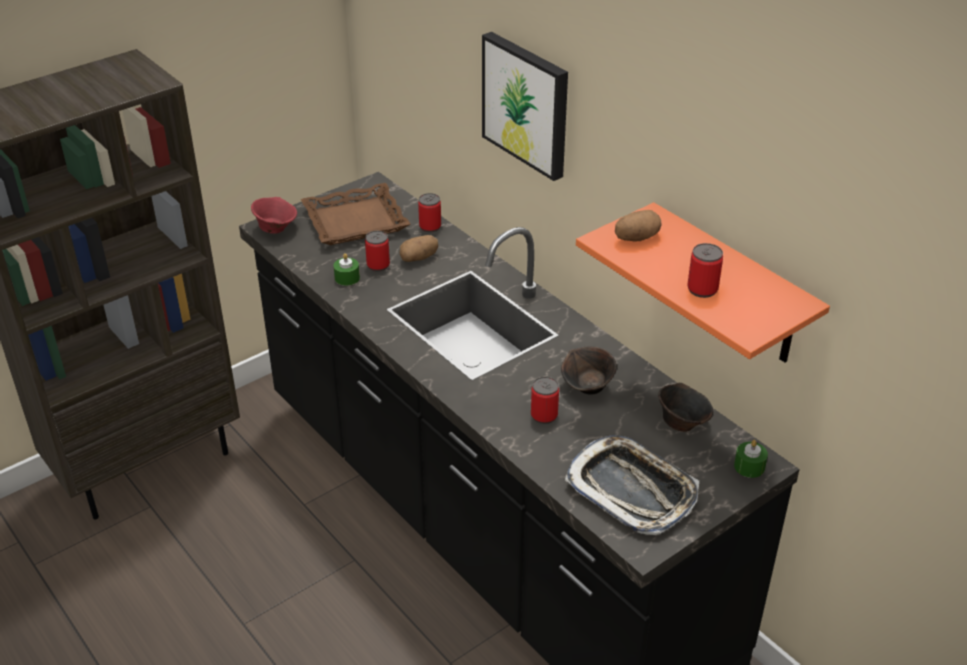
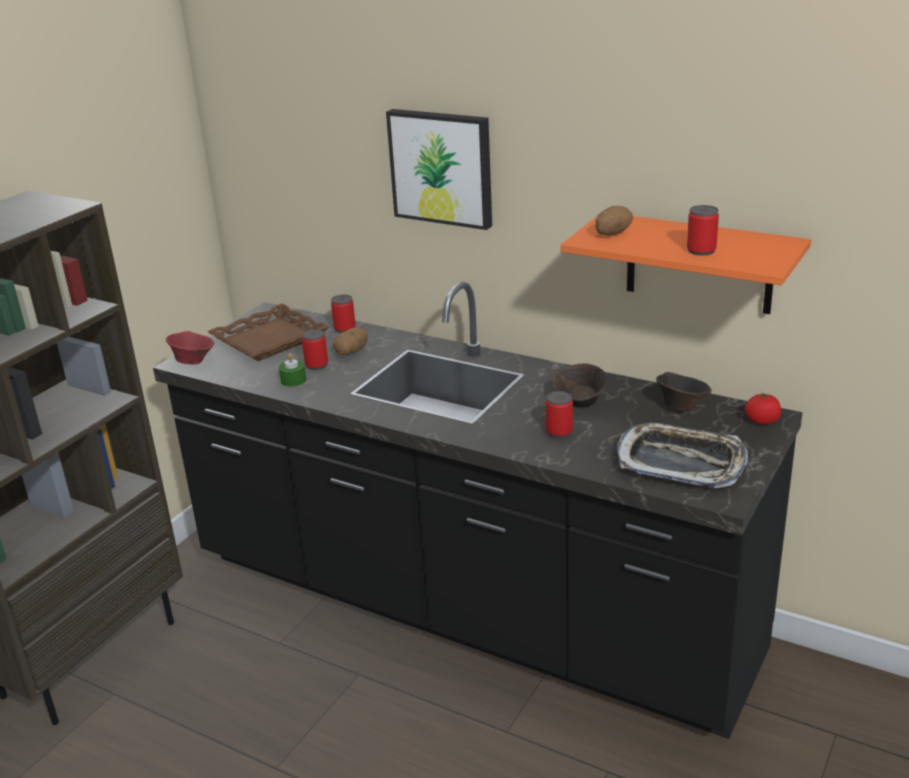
camera: 20 degrees left, 10 degrees down
(749, 466) = (762, 421): green candle -> tomato

